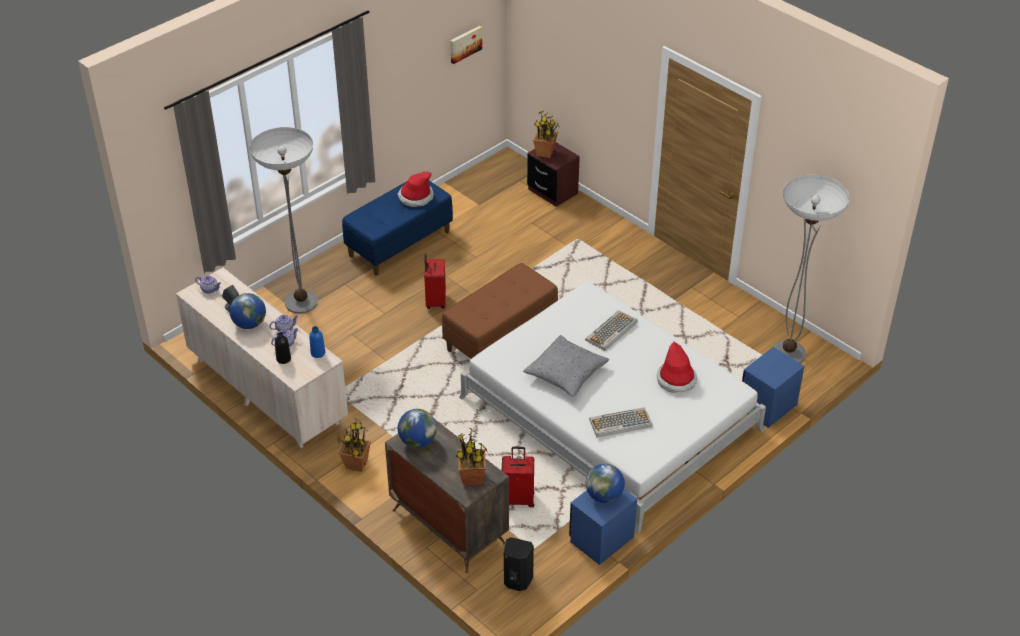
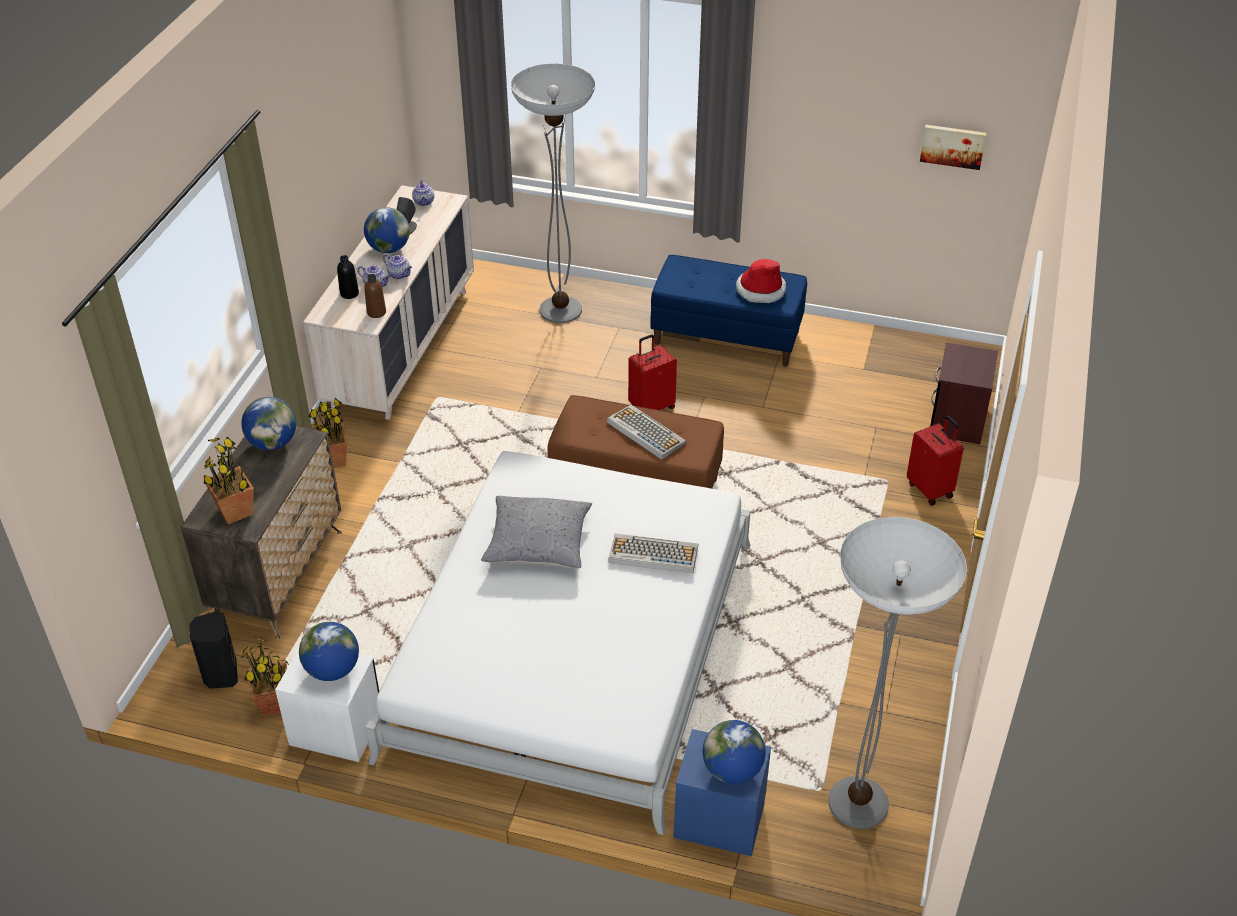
camera: 60 degrees right, 0 degrees up
(318, 353) = (376, 312): blue bottle -> brown bottle
(518, 499) = (360, 619): red suitcase -> red suitcase (930, 489)
(545, 152) = (963, 356): potted plant -> potted plant (275, 703)
(601, 539) = (336, 729): blue nightstand -> white nightstand
(620, 423) = (474, 631): keyboard -> keyboard (645, 432)
(676, 380) = (606, 659): hat -> none
(780, 366) = (732, 770): none -> globe

